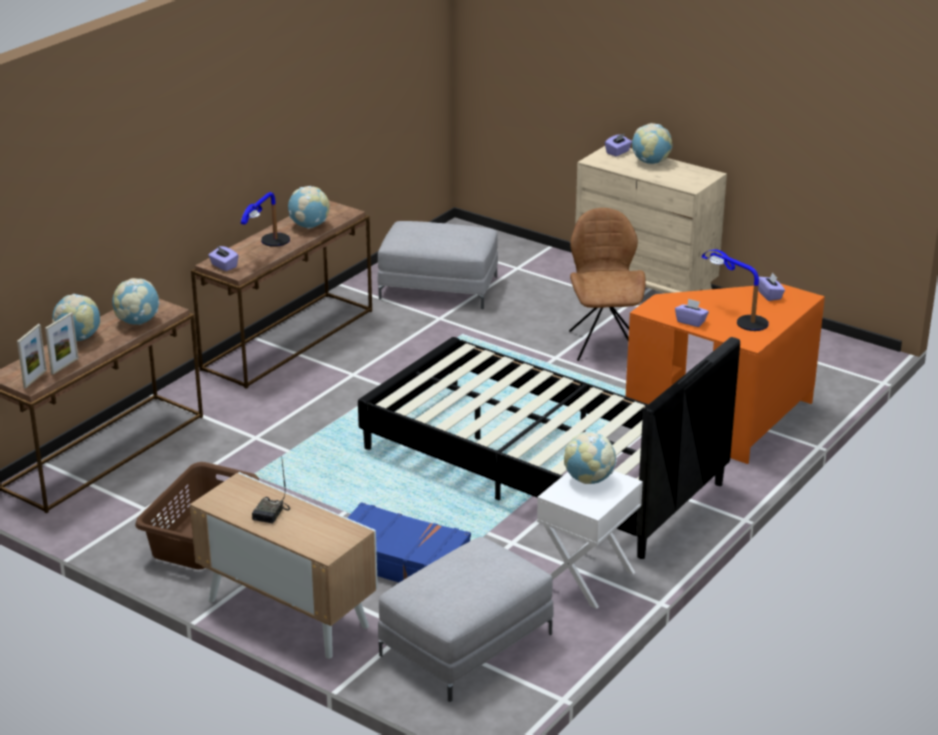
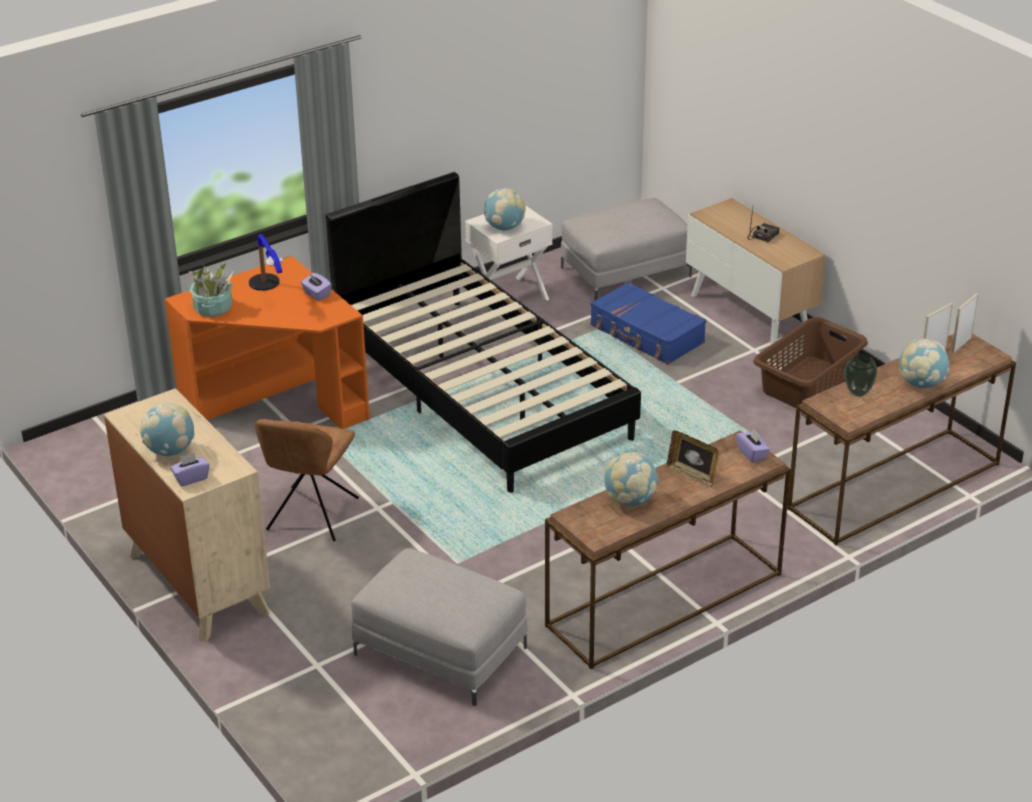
camera: 160 degrees left, 5 degrees up
(137, 322) = (858, 393): globe -> vase
(268, 246) = (692, 475): table lamp -> picture frame
(770, 295) = (213, 308): purple tissue box -> potted plant

